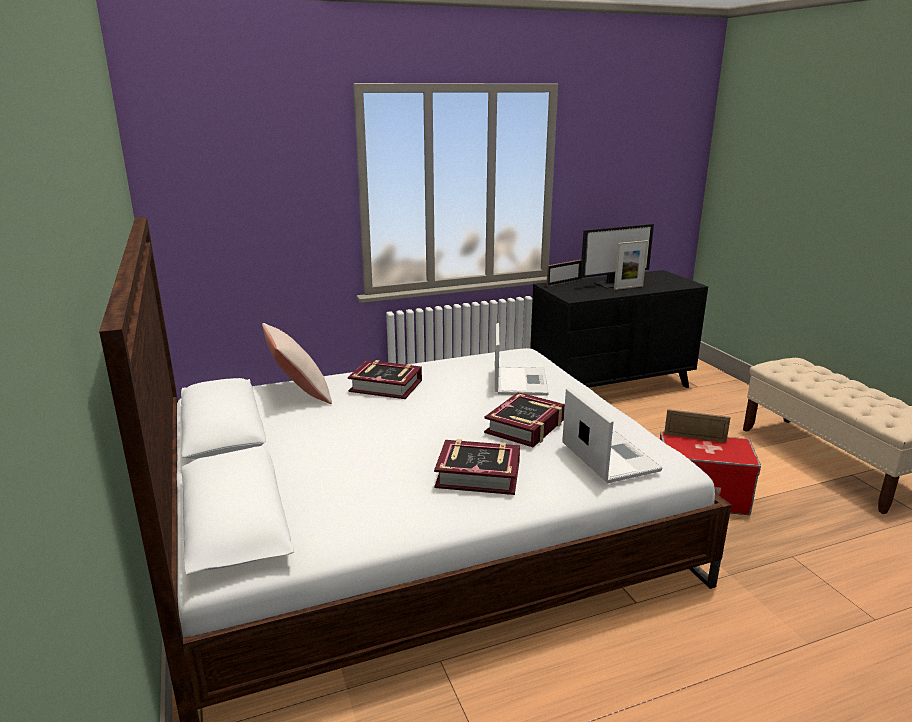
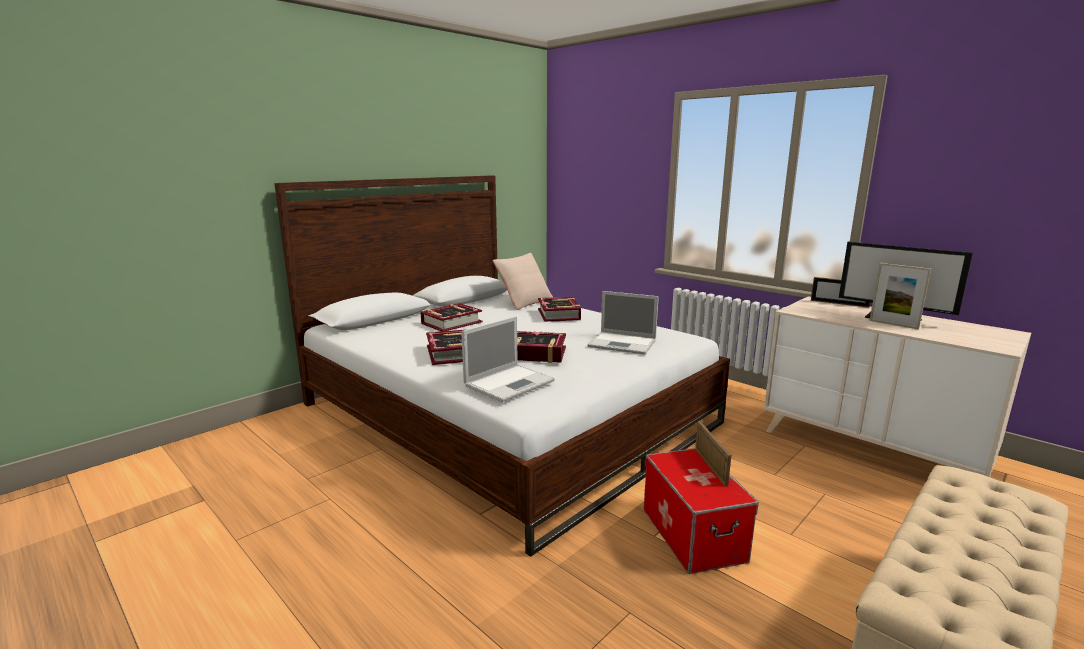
camera: 65 degrees right, 5 degrees down
(338, 455) = (451, 323): none -> book
(519, 381) = (623, 343): laptop -> laptop turned 45 degrees clockwise
(611, 386) = (872, 448): black dresser -> beige dresser

